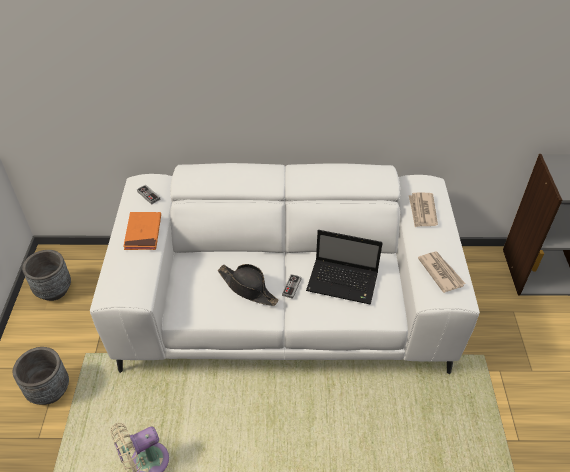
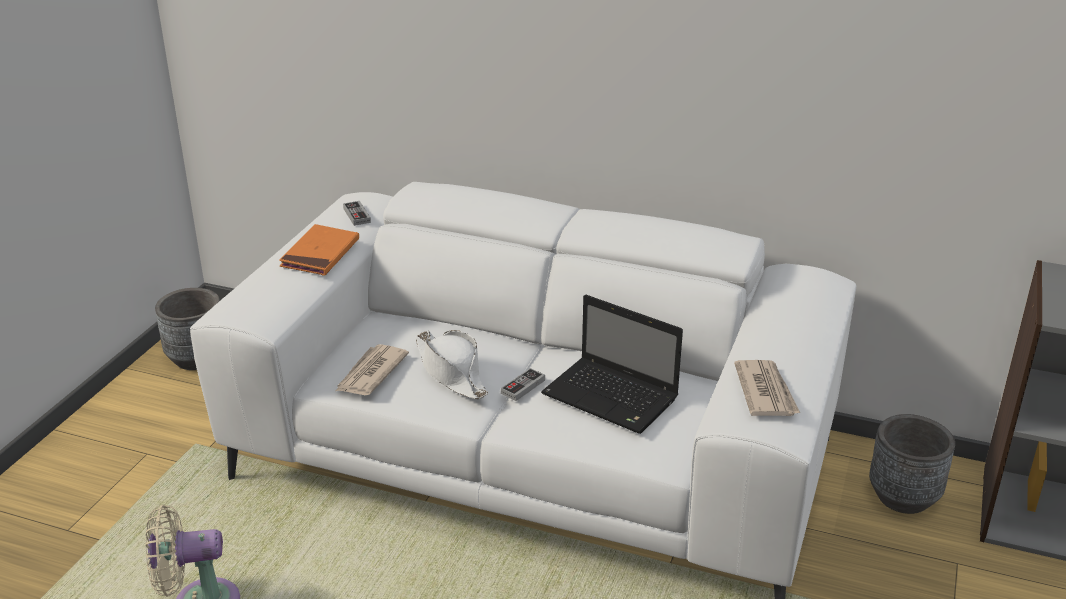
camera: 20 degrees right, 15 degrees down
(49, 390) = (118, 476): grey planter -> grey planter (903, 497)
(248, 288) = (451, 372): black hat -> white hat
(422, 211) = (784, 311): newspaper -> newspaper (370, 373)

